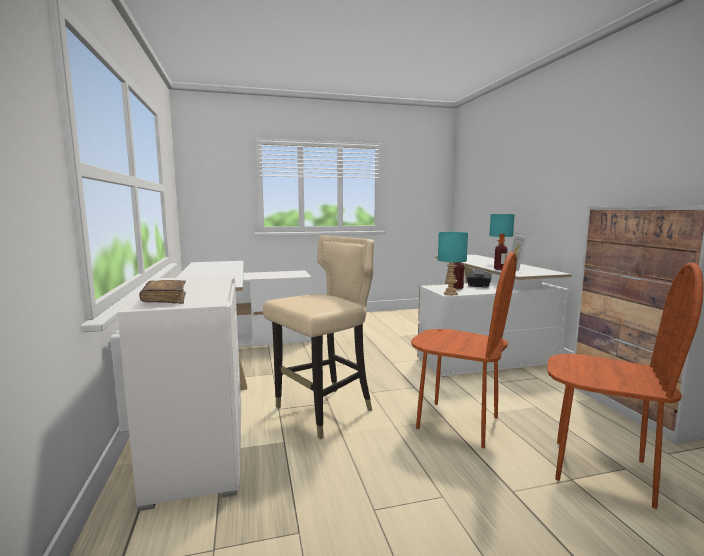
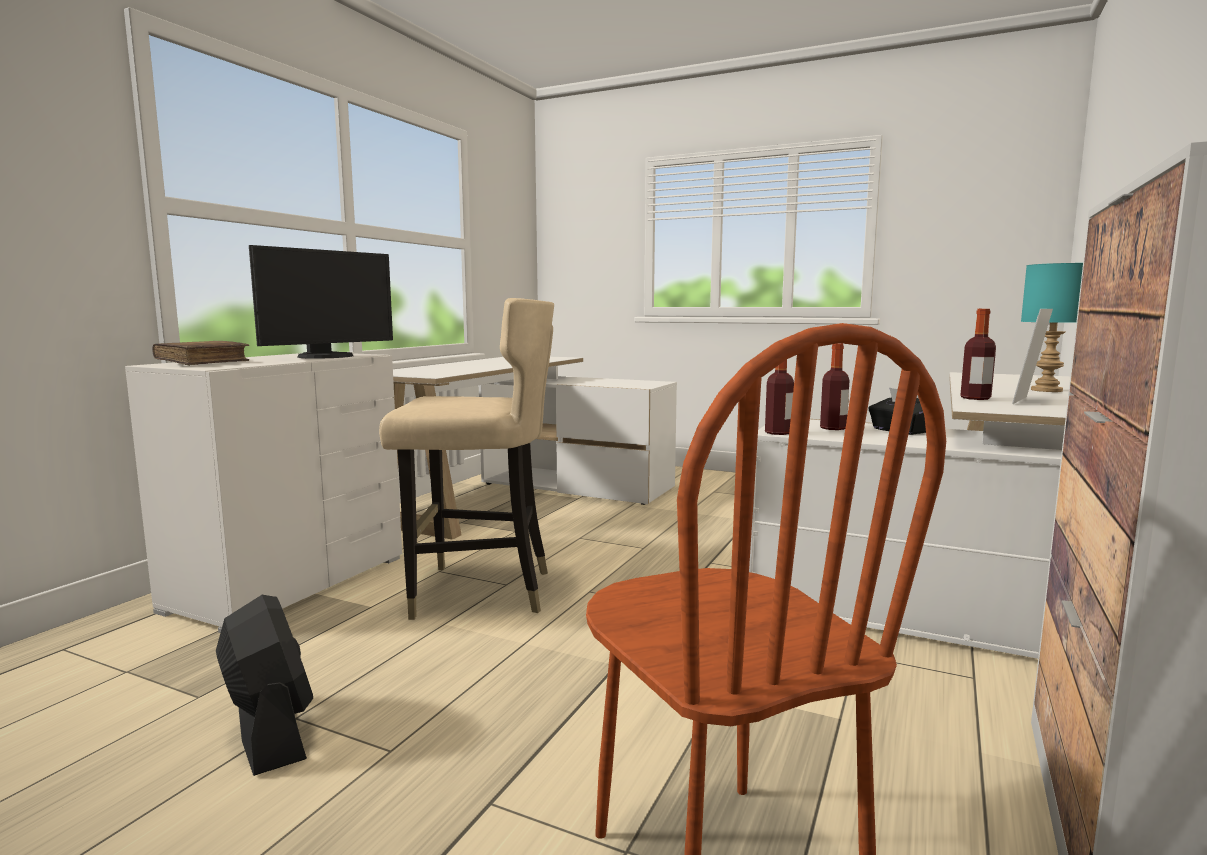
camera: 40 degrees right, 0 degrees up
(211, 282) = (327, 357): none -> monitor
(377, 522) = (270, 732): none -> black fan
(450, 293) = (778, 433): turquoise table lamp -> bottle
(457, 423) = (624, 678): brown chair -> none

